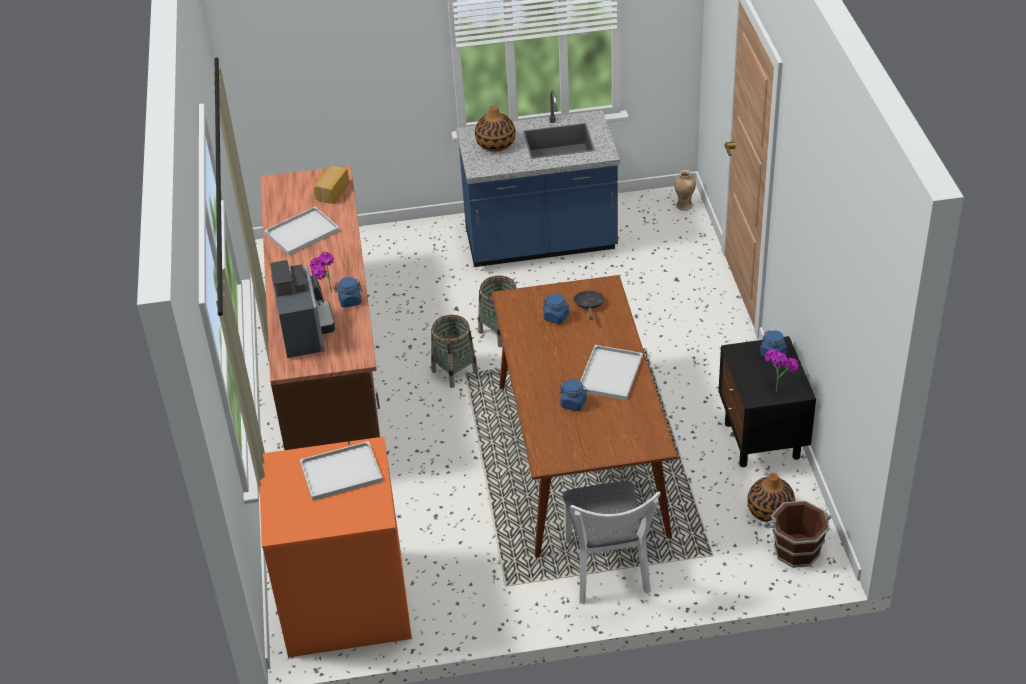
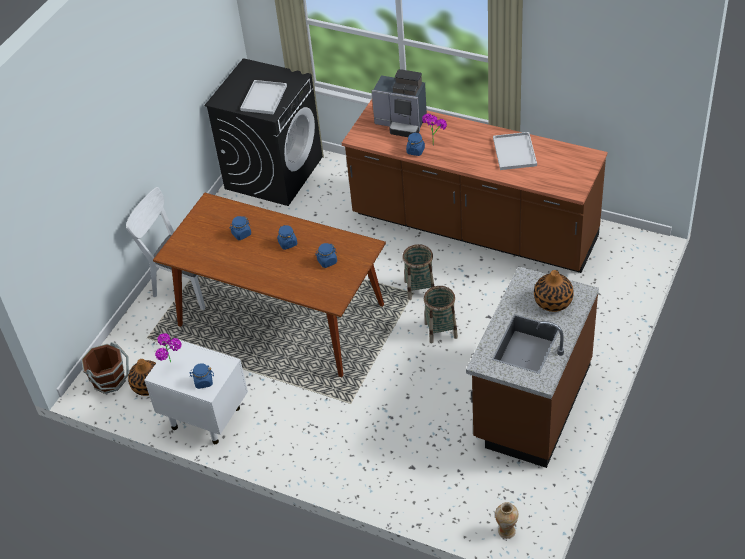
camera: 125 degrees right, 5 degrees up
(331, 192) = (553, 180): bread -> none
(345, 603) = (274, 172): orange washing machine -> black washing machine
(540, 243) = (531, 403): blue counter -> brown counter
(556, 359) = (287, 243): none -> blue jar
(589, 306) = (322, 283): black frying pan -> none
(610, 375) = (248, 262): white tray -> none
(762, 441) = (205, 417): black nightstand -> white nightstand

